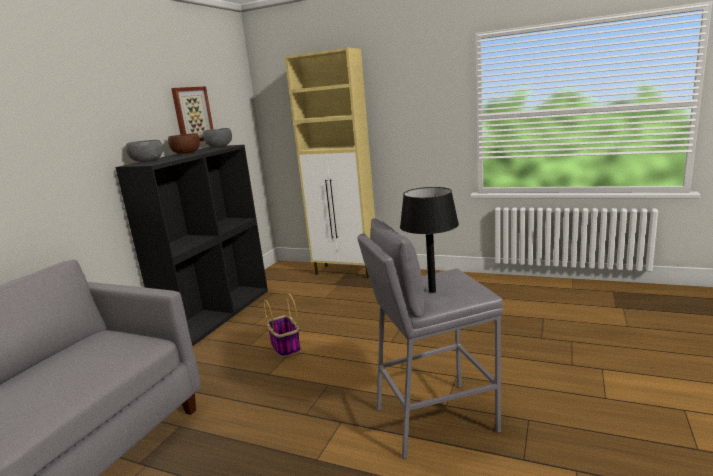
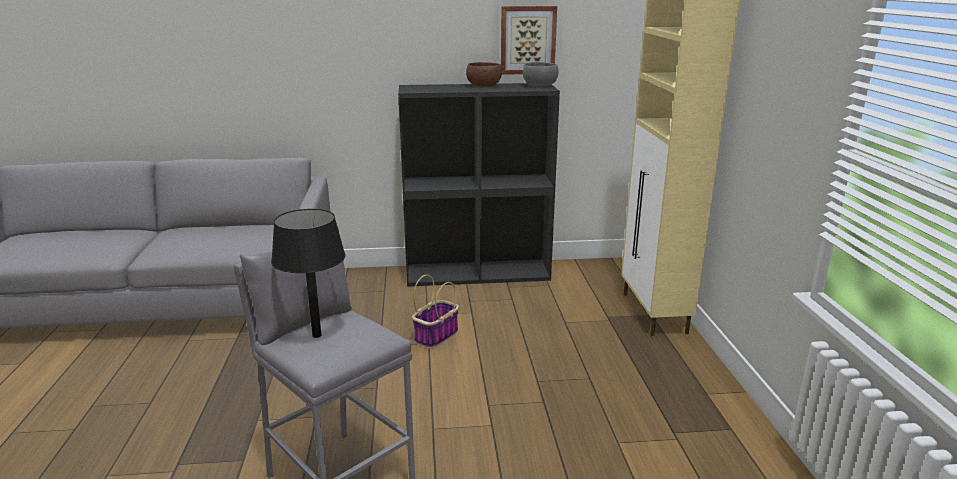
camera: 60 degrees right, 5 degrees up
(147, 161) = (426, 86): grey bowl -> none

